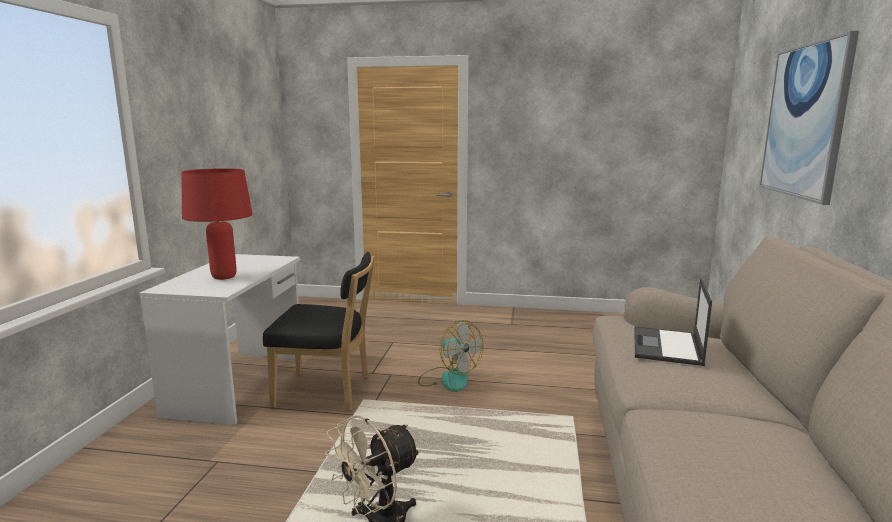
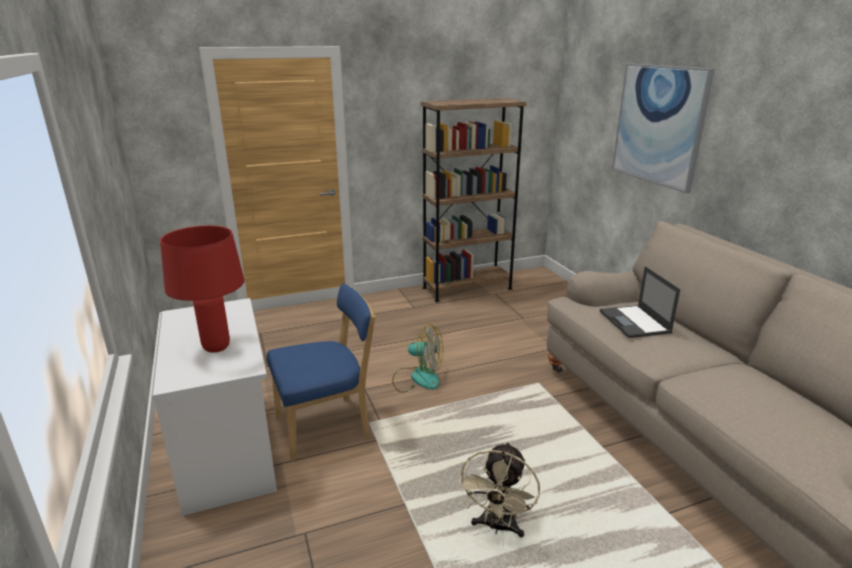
camera: 30 degrees left, 10 degrees up
(327, 392) = (327, 426): black chair -> blue chair
(586, 320) = (467, 288): none -> brown bookcase

